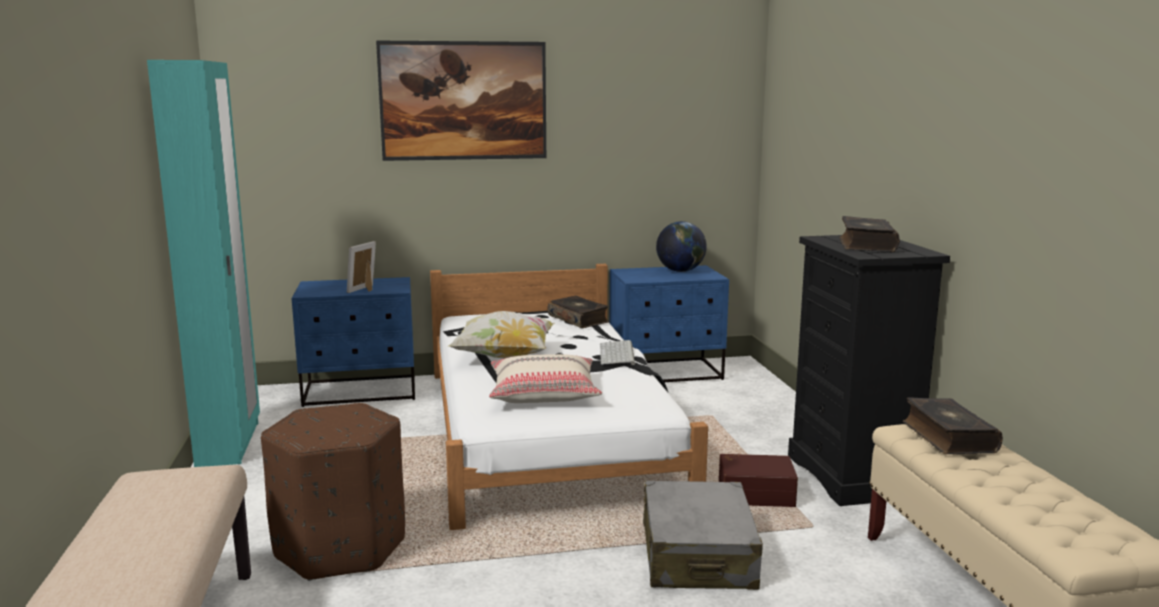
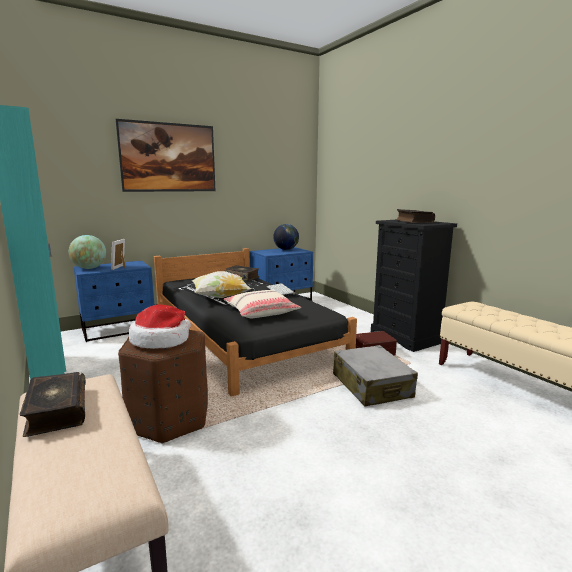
camera: 20 degrees left, 0 degrees up
(319, 287) = (89, 268): none -> globe
(327, 424) = (161, 340): none -> hat
(544, 430) = (242, 336): white bed -> black bed
(947, 437) = (479, 308): book -> book (56, 411)

